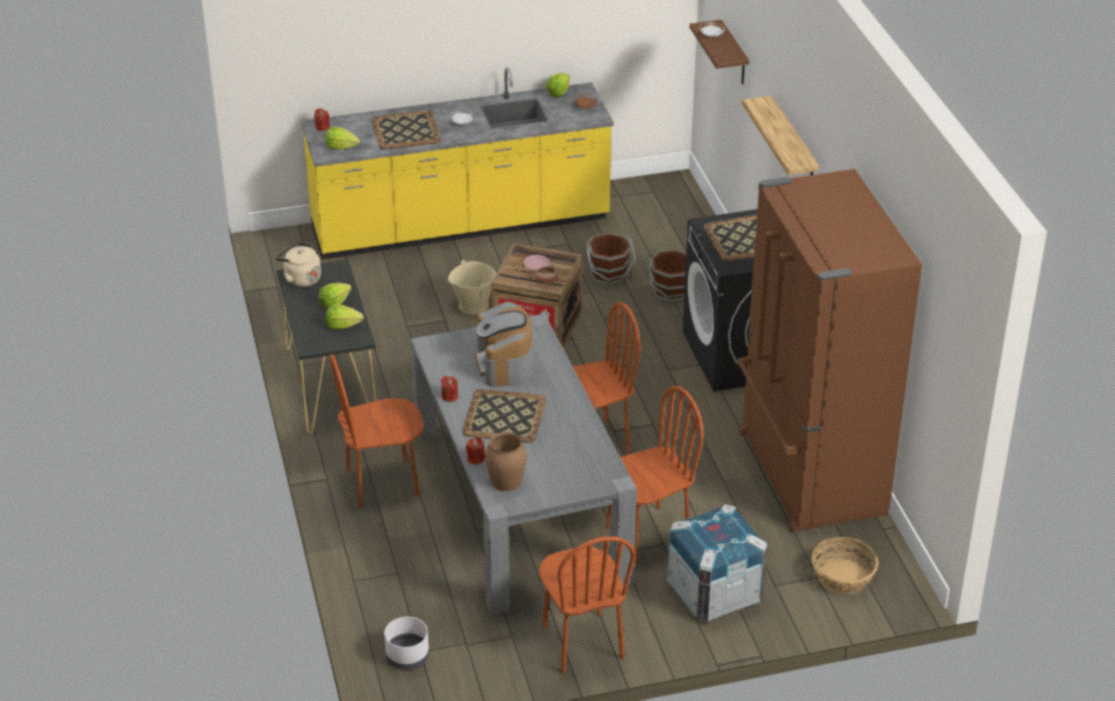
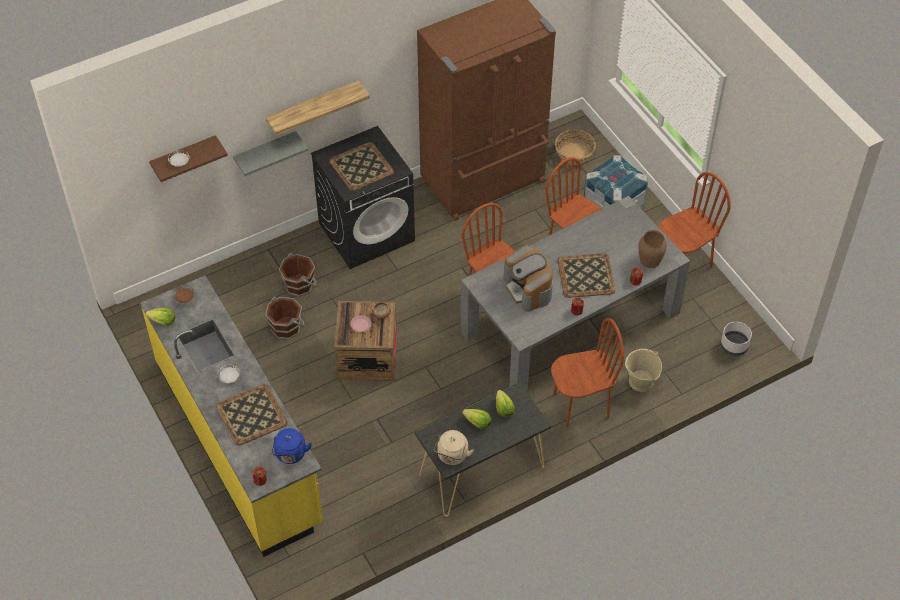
camera: 105 degrees left, 15 degrees up
(341, 147) = (291, 455): lettuce -> blue kettle
(382, 483) = (580, 405): brown chair -> brown chair turned 75 degrees counterclockwise
(473, 305) = (351, 405): beige bucket -> beige bucket (640, 381)
(504, 364) = (528, 289): coffee machine -> coffee machine turned 90 degrees clockwise
(765, 146) = (265, 152): none -> grey shelf

